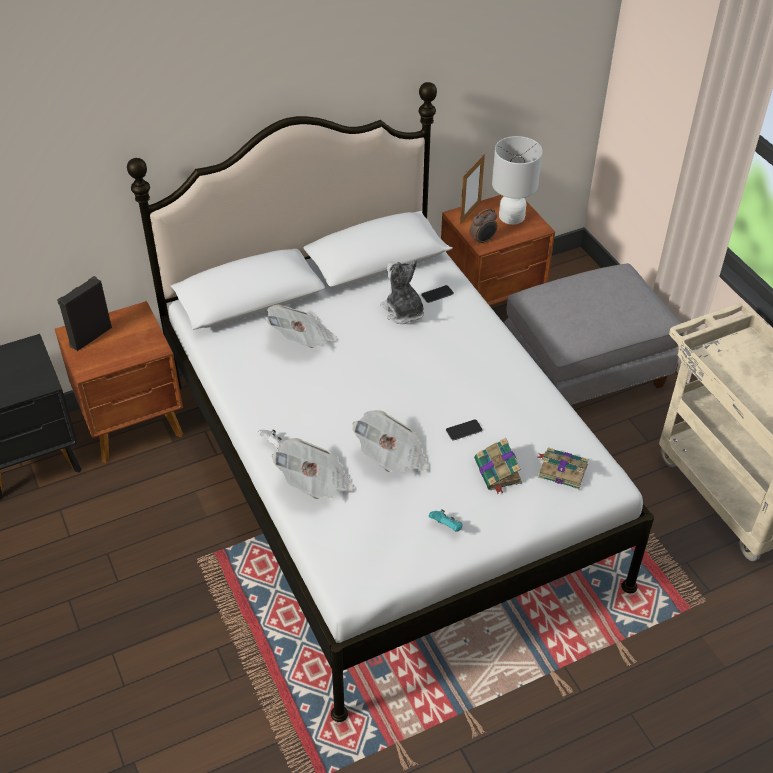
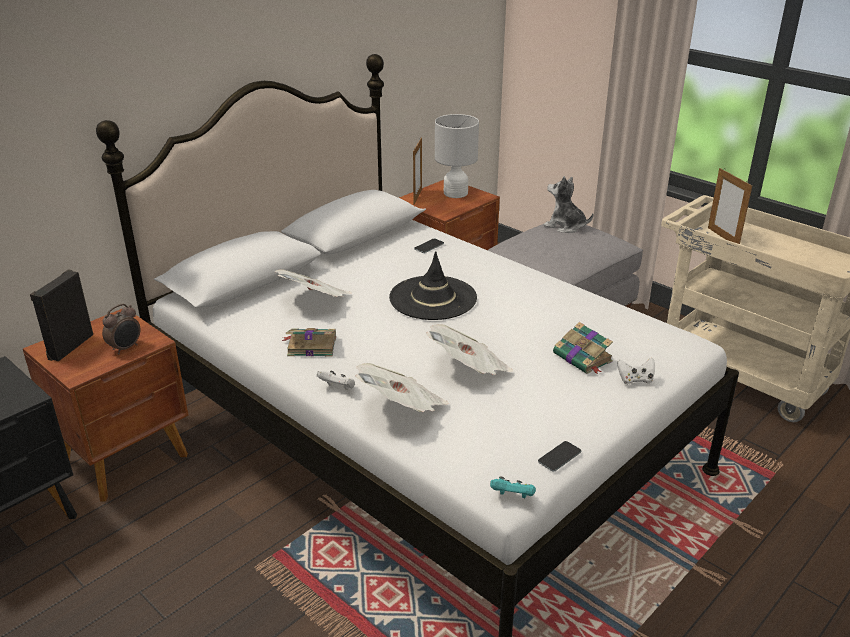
camera: 20 degrees left, 15 degrees down
(403, 312) = (404, 263): plush toy -> plush toy (565, 226)
(404, 364) = (433, 298): none -> black hat
(446, 527) = (567, 413): turquoise game controller -> turquoise game controller (512, 497)
(464, 430) = (525, 334): phone -> phone (559, 456)
(483, 241) = (441, 211): alarm clock -> alarm clock (126, 348)
(528, 509) = (635, 380): none -> white game controller
(561, 470) = (641, 343): book -> book (310, 346)
(729, 362) = (723, 237): none -> picture frame

